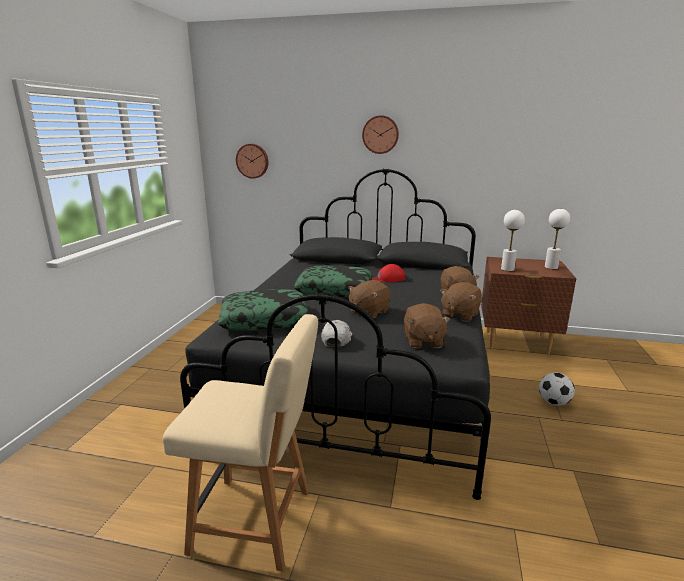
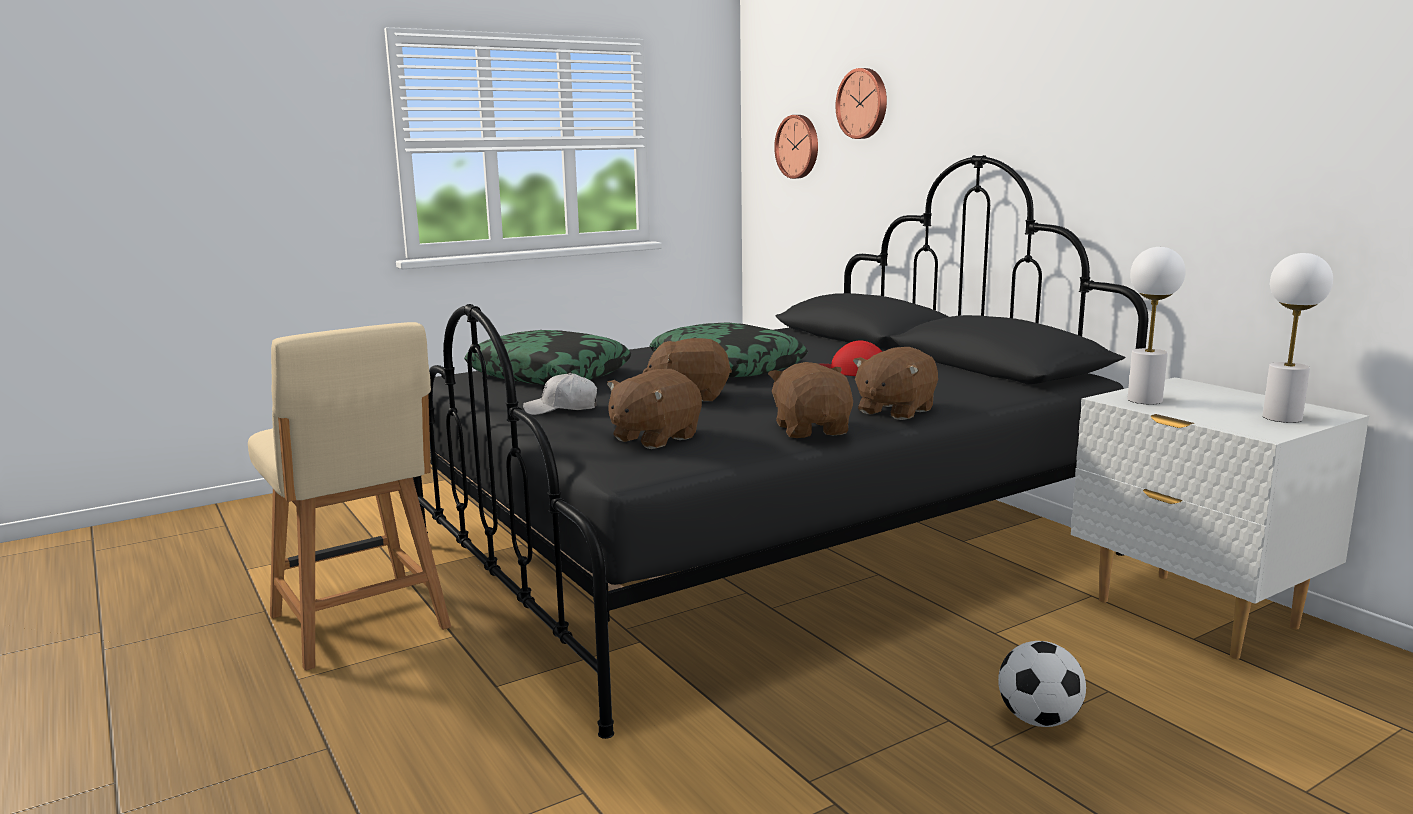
camera: 45 degrees right, 5 degrees down
(337, 339) = (562, 409): white cap -> white cap turned 150 degrees counterclockwise
(380, 134) = (983, 83): wall clock -> wall clock (863, 103)
(459, 315) = (812, 430): brown plush toy -> brown plush toy turned 90 degrees clockwise
(516, 343) = (1194, 614): brown nightstand -> white nightstand

